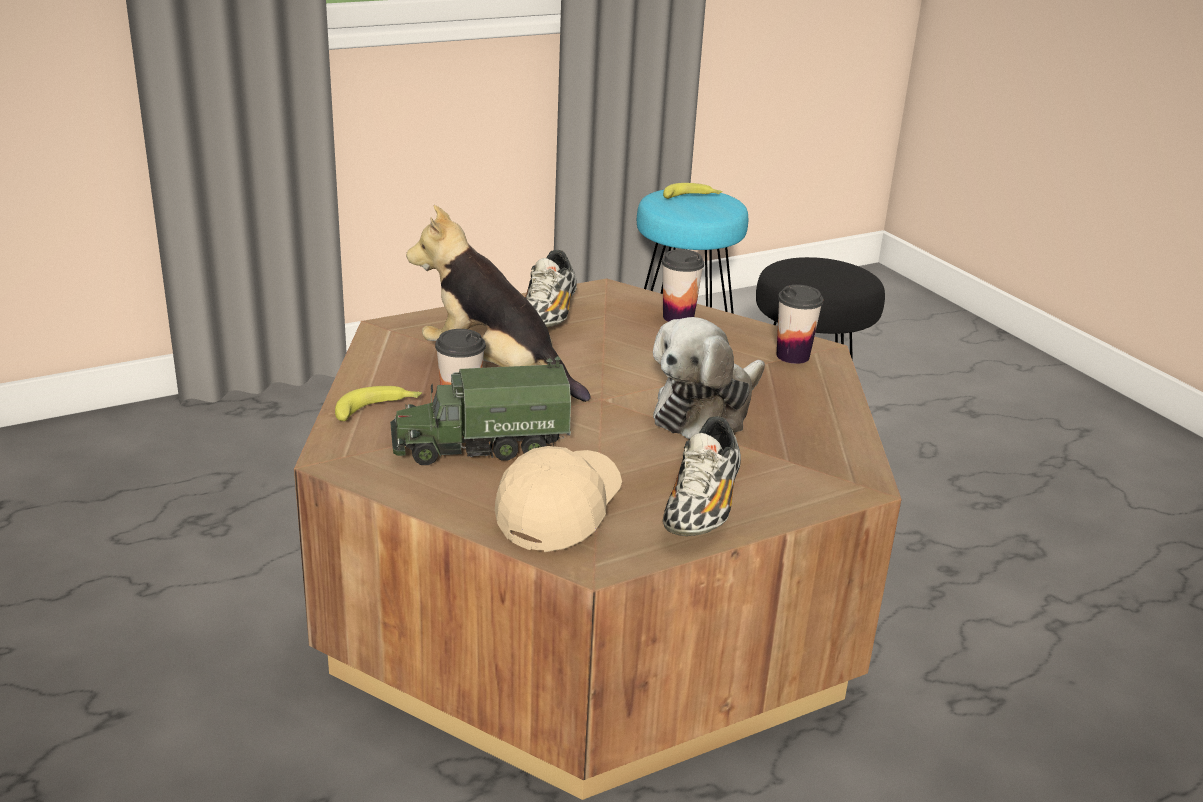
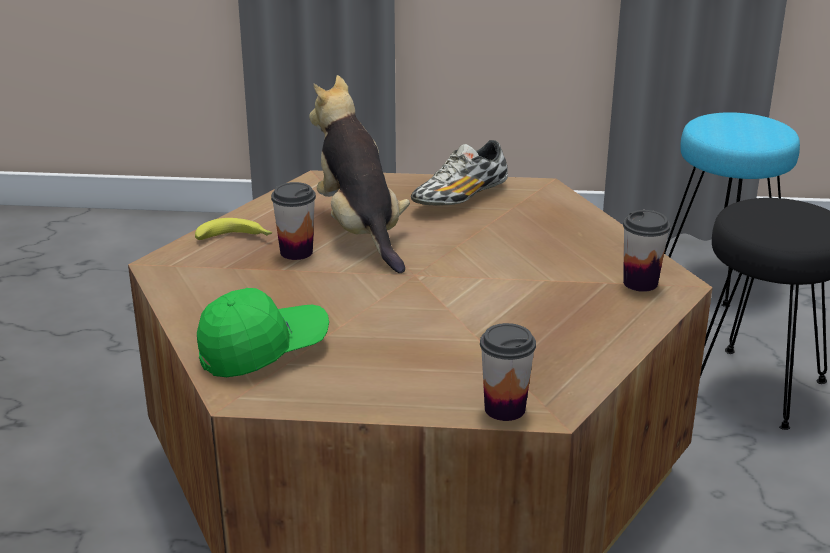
camera: 35 degrees right, 0 degrees up
(480, 445) = (272, 284): toy truck -> none
(559, 513) = (263, 351): beige cap -> green cap
(678, 317) = (575, 224): cup -> cup (505, 409)
(692, 197) = (744, 124): banana -> none
(702, 507) = (379, 382): shoe -> none
(706, 411) = (491, 308): plush toy -> none

